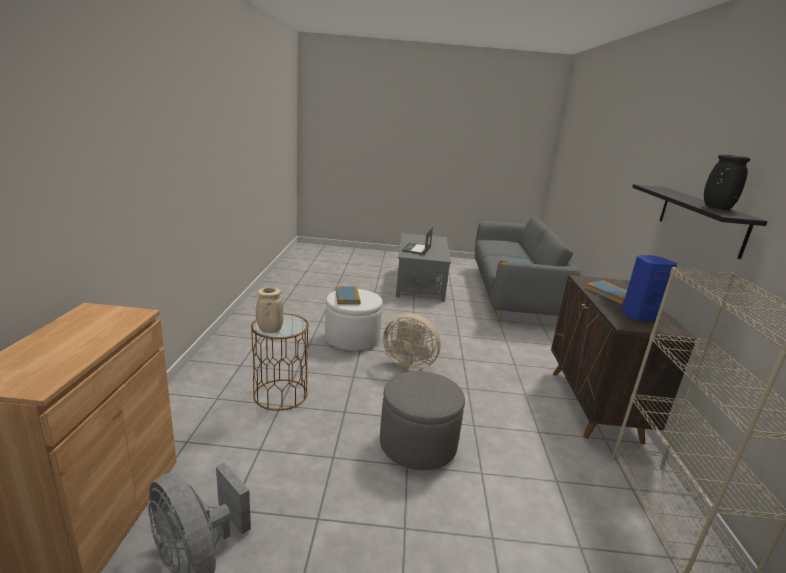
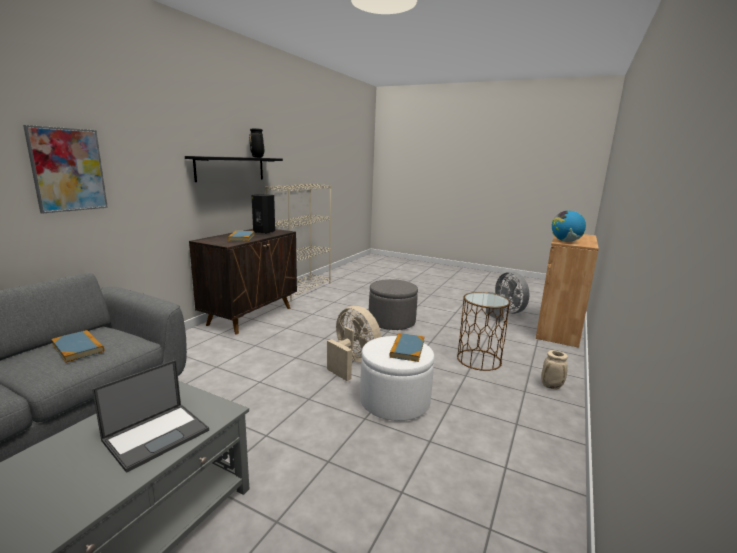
camera: 155 degrees left, 5 degrees down
(119, 320) = (565, 241): none -> globe
(269, 330) = (494, 296): beige vase -> beige vase (551, 386)
(610, 182) = (68, 170): none -> picture
(638, 316) = (263, 232): blue speaker -> black speaker

